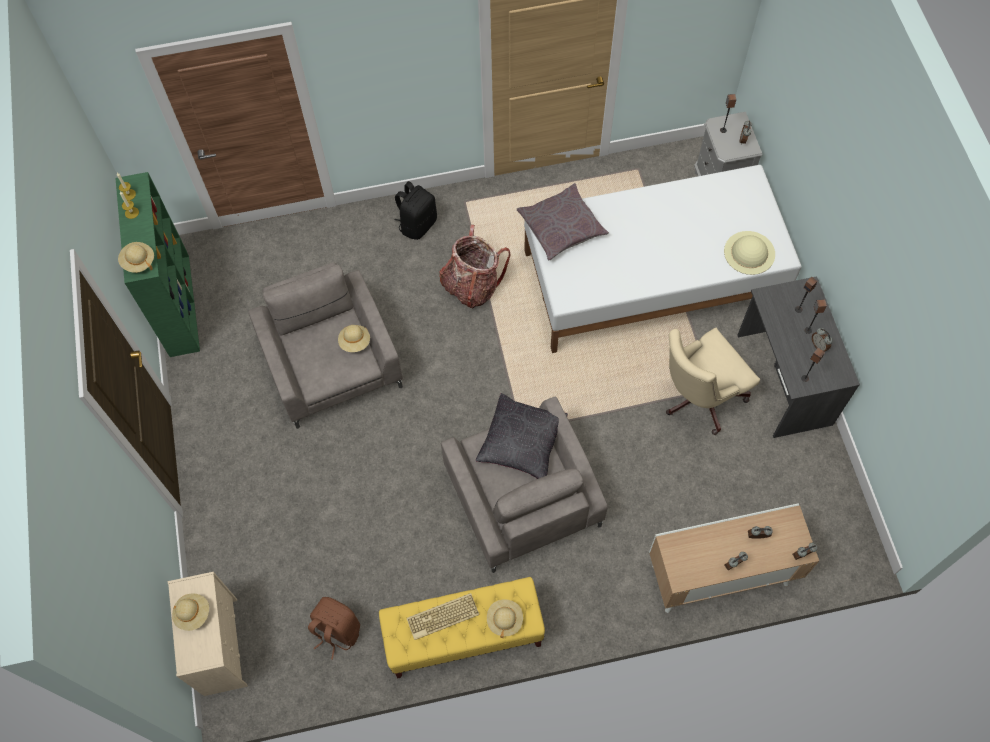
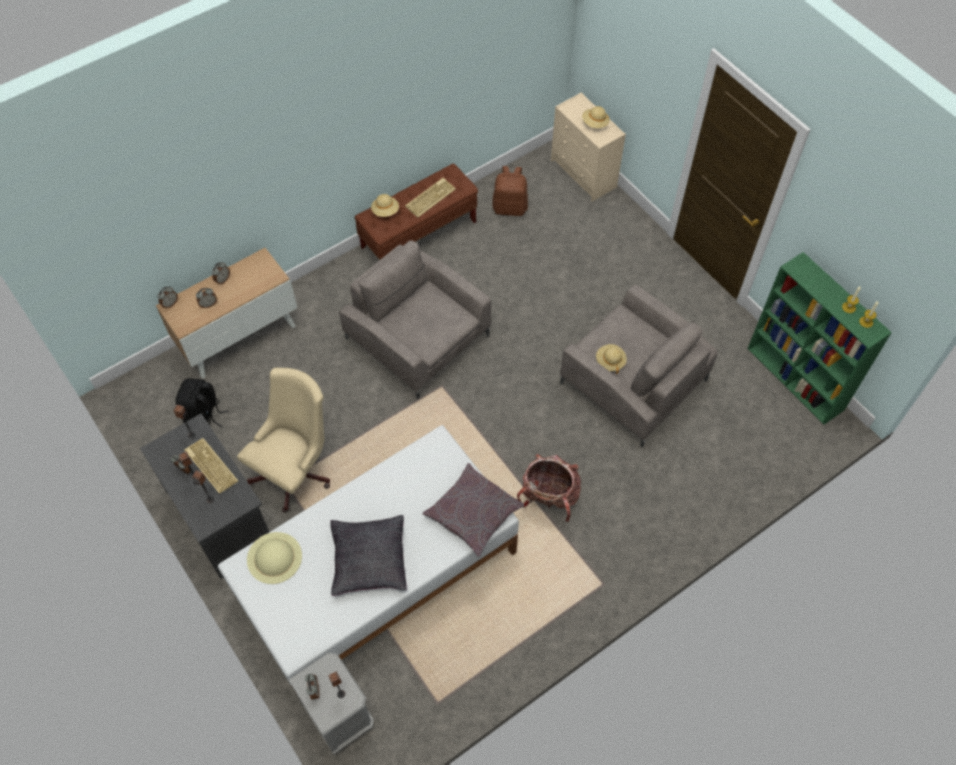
camera: 155 degrees right, 5 degrees down
(138, 261) = (806, 271): beige hat -> none
(417, 224) = (635, 540): black backpack -> black backpack (204, 416)
(463, 636) = (419, 234): yellow bench -> brown bench
(522, 442) = (428, 335): black pillow -> black pillow (369, 560)
(792, 340) = (210, 466): none -> keyboard

